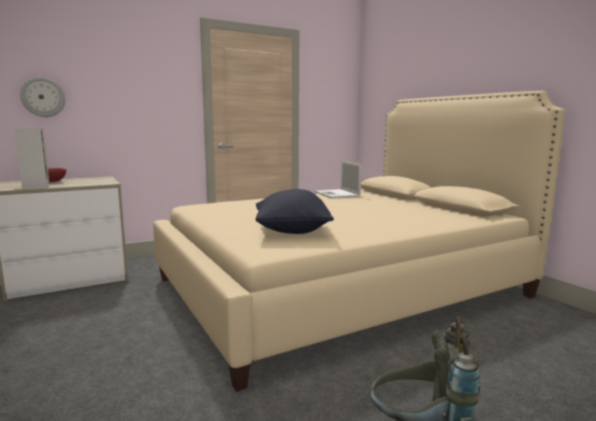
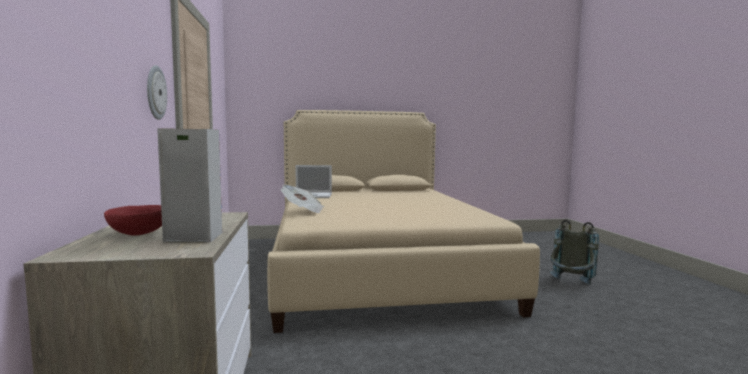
camera: 70 degrees left, 5 degrees down
(43, 97) = (70, 62): wall clock -> wall clock (155, 92)
(241, 199) = (303, 210): none -> newspaper
(291, 231) = (444, 212): black pillow -> none

